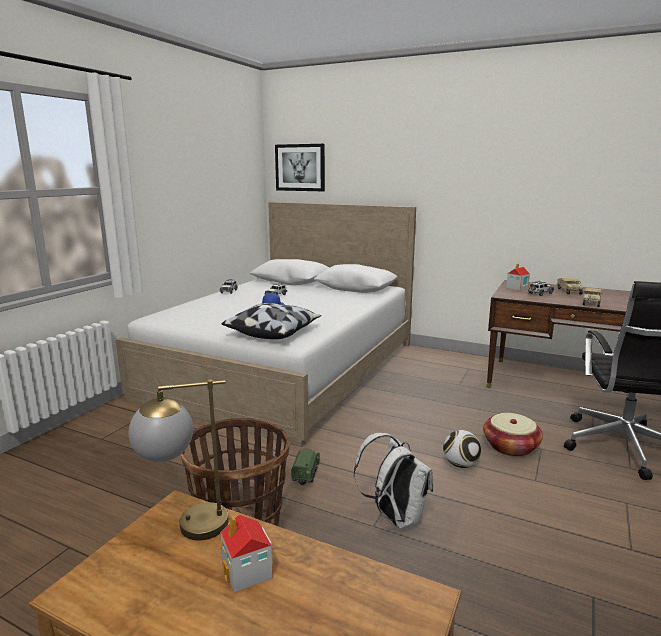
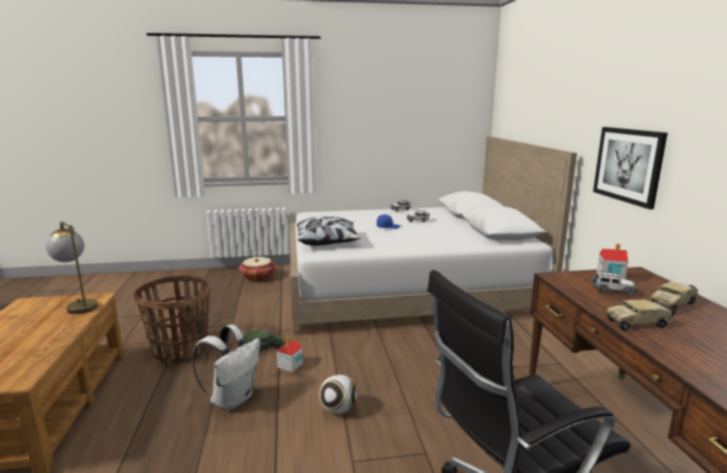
camera: 55 degrees right, 0 degrees up
(247, 572) = (41, 329): toy house -> toy house (290, 365)
(300, 167) = (510, 102): picture -> picture (628, 165)
(510, 447) = (405, 431): basket -> basket (258, 277)

